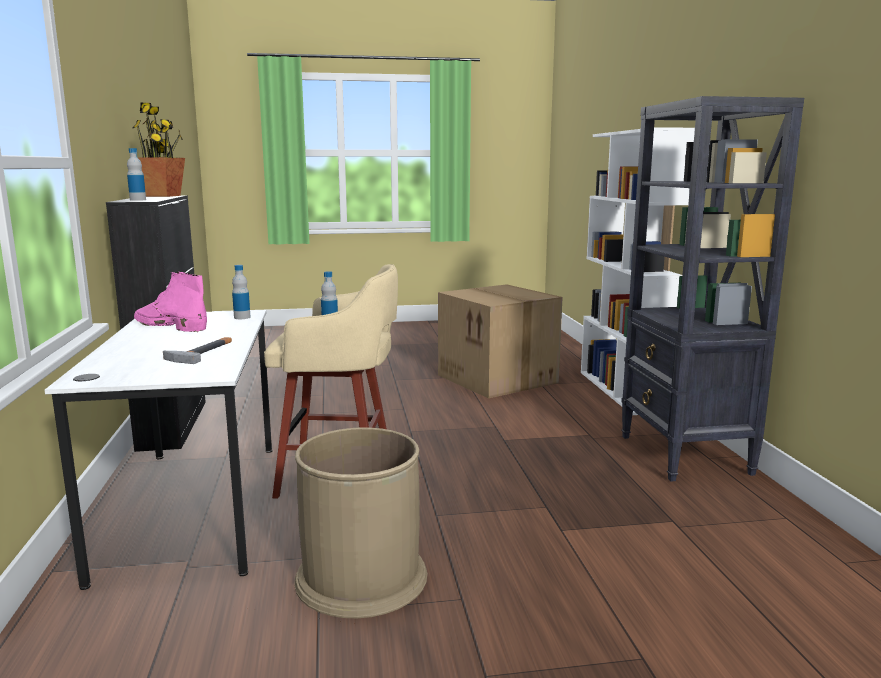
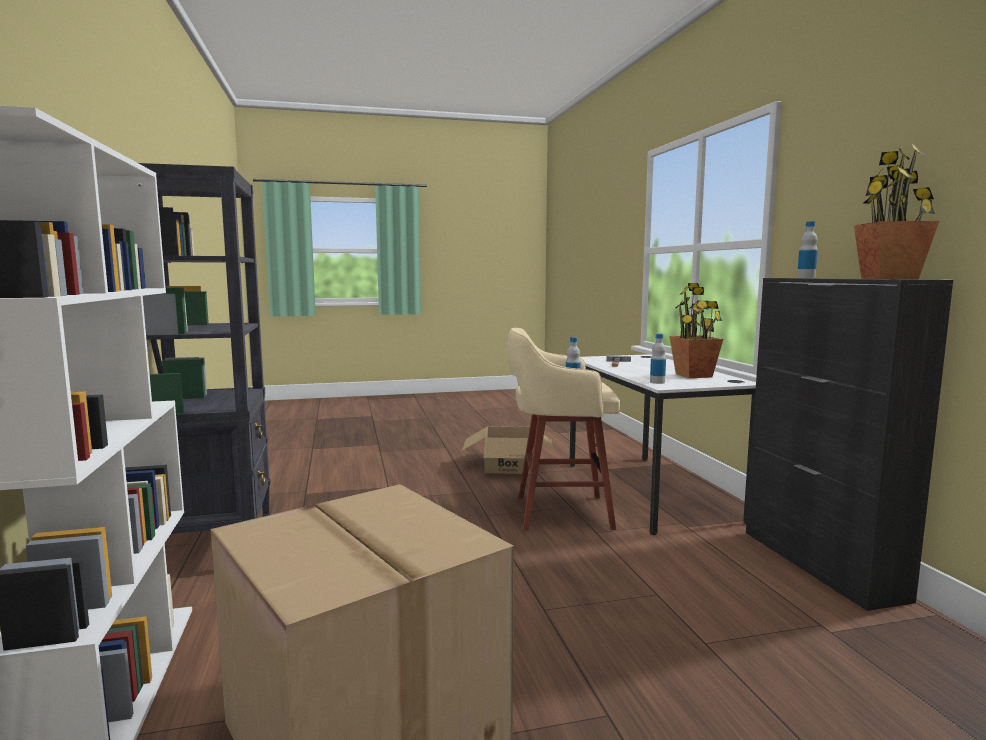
camera: 175 degrees right, 5 degrees down
(170, 326) = (694, 375): pink boot -> potted plant
(361, 577) = (508, 466): brown trash can -> cardboard box

